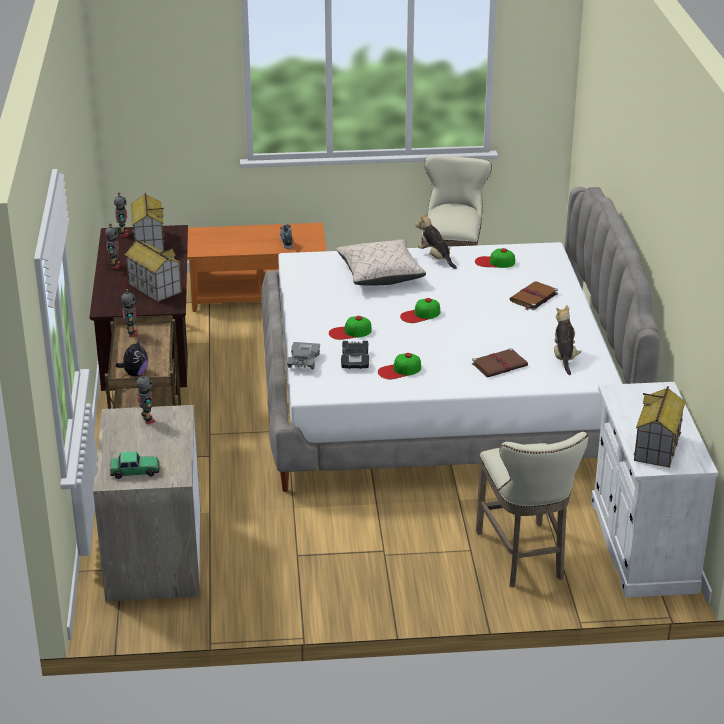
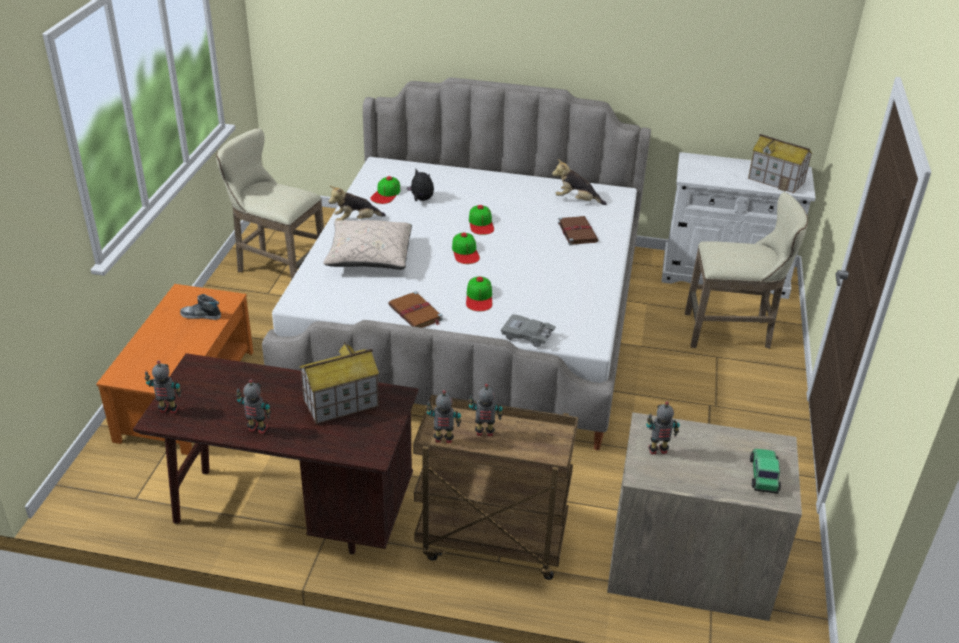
camera: 75 degrees left, 5 degrees up
(135, 373) = (542, 450): plush toy -> plush toy (421, 200)
(145, 348) = (484, 433): none -> toy robot
(148, 241) = (208, 391): toy house -> none
(355, 360) = (536, 305): black toy car -> none
(399, 370) = (566, 284): cap -> cap (481, 223)
(533, 298) = (465, 191): brown book -> brown book (416, 313)

